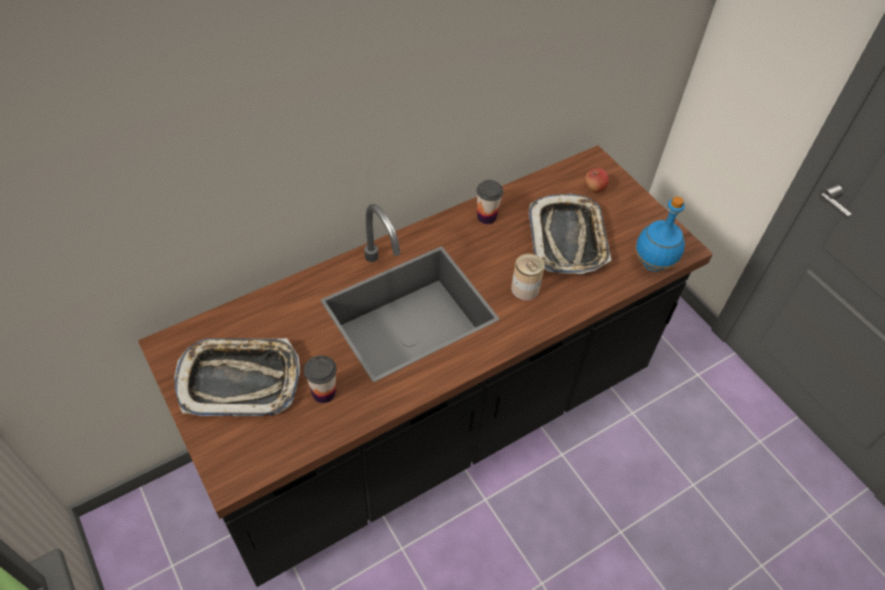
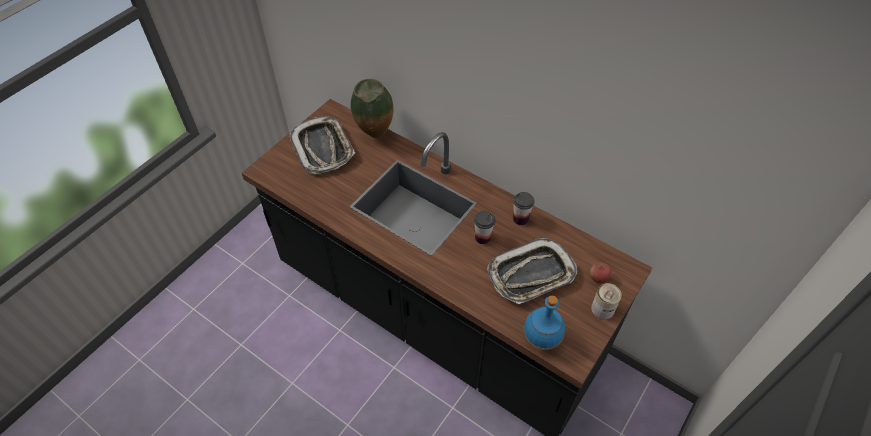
camera: 70 degrees right, 0 degrees up
(258, 309) = (375, 136): none -> vase
(324, 393) = (331, 187): cup -> cup (482, 237)
(525, 288) = (466, 262): can -> can (602, 309)

